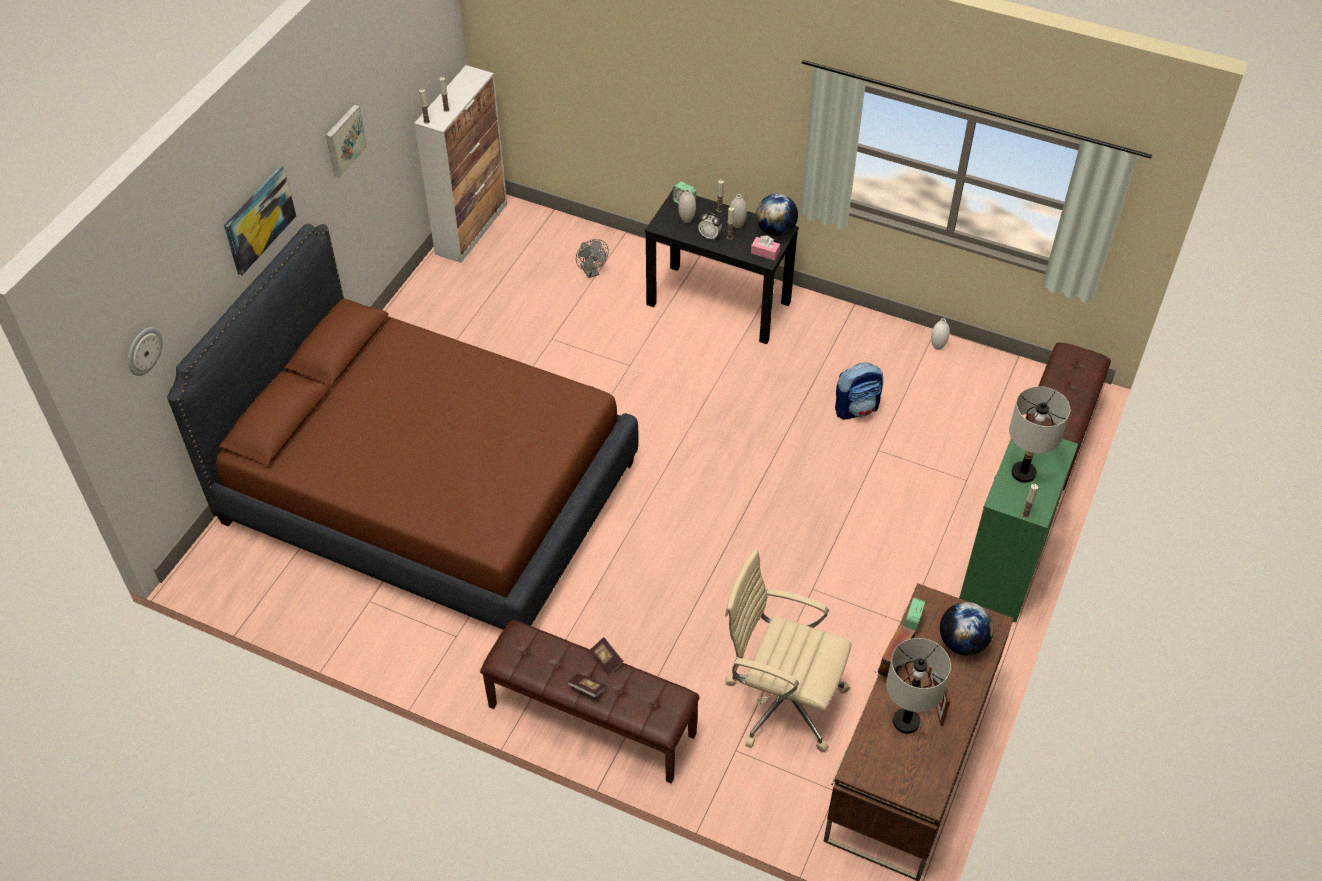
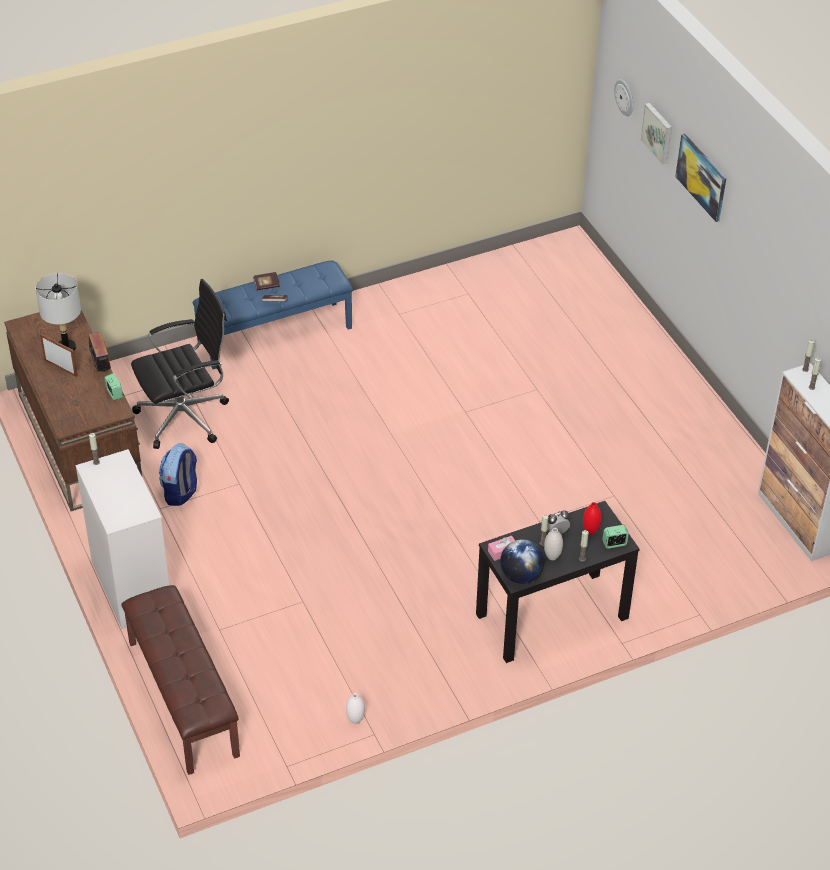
camera: 130 degrees right, 5 degrees down
(344, 140) = (768, 260): picture -> picture (658, 133)
(429, 492) = (528, 358): brown bed -> none
(590, 721) = (275, 334): brown bench -> blue bench
(591, 272) = (668, 562): grey fan -> none
(686, 220) = (590, 531): white vase -> red vase
(781, 700) = (186, 416): beige office chair -> black office chair
(856, 408) = (353, 619): backpack -> backpack (180, 492)
(962, 643) = (74, 404): globe -> none
(1002, 572) = (131, 586): green dresser -> white dresser
(1023, 473) = (123, 487): grey table lamp -> none

